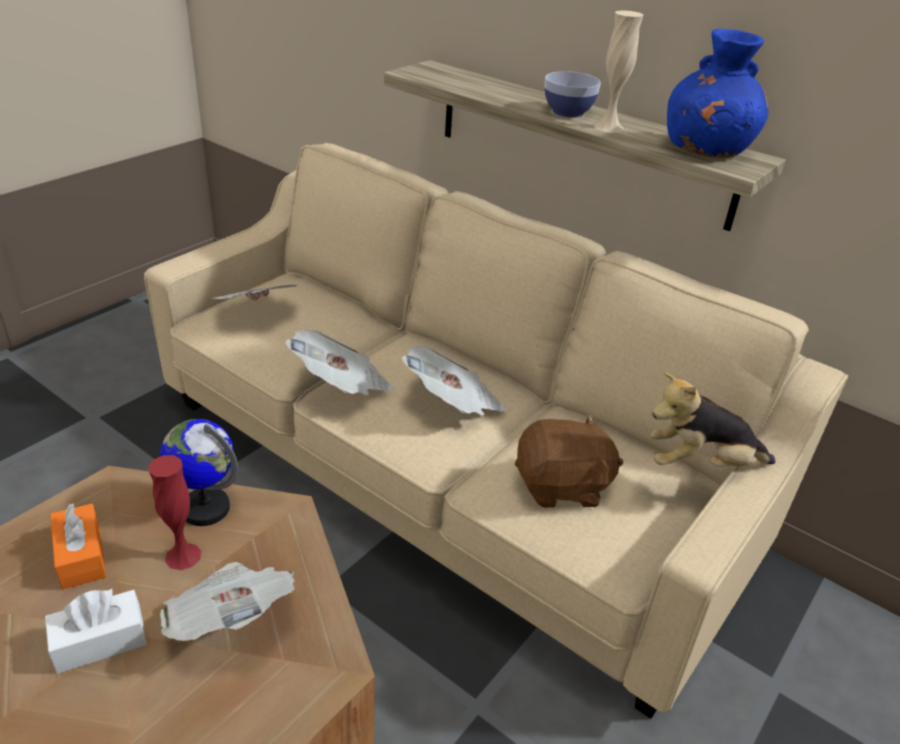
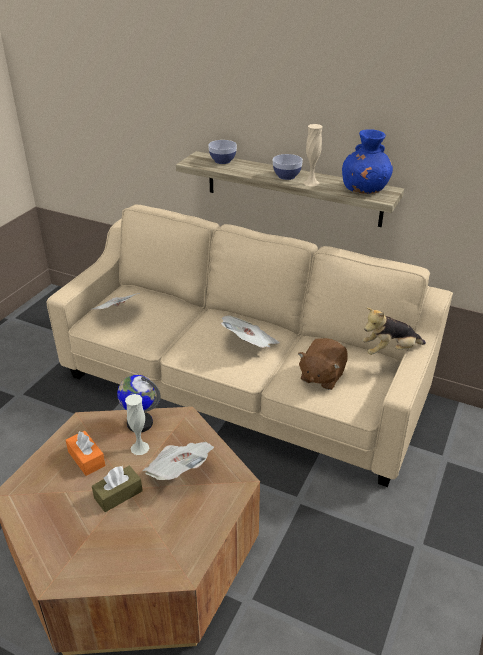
camera: 10 degrees left, 0 degrees up
(100, 642) = (118, 494): white tissue box -> brown tissue box
(183, 556) = (140, 448): red vase -> white vase
(342, 386) = (185, 346): newspaper -> none
(466, 77) = (222, 161): none -> bowl
(562, 487) = (321, 376): brown plush toy -> brown plush toy turned 135 degrees clockwise

